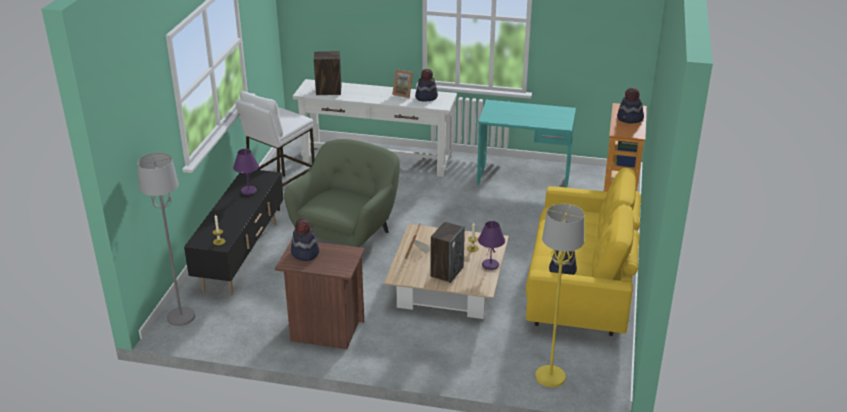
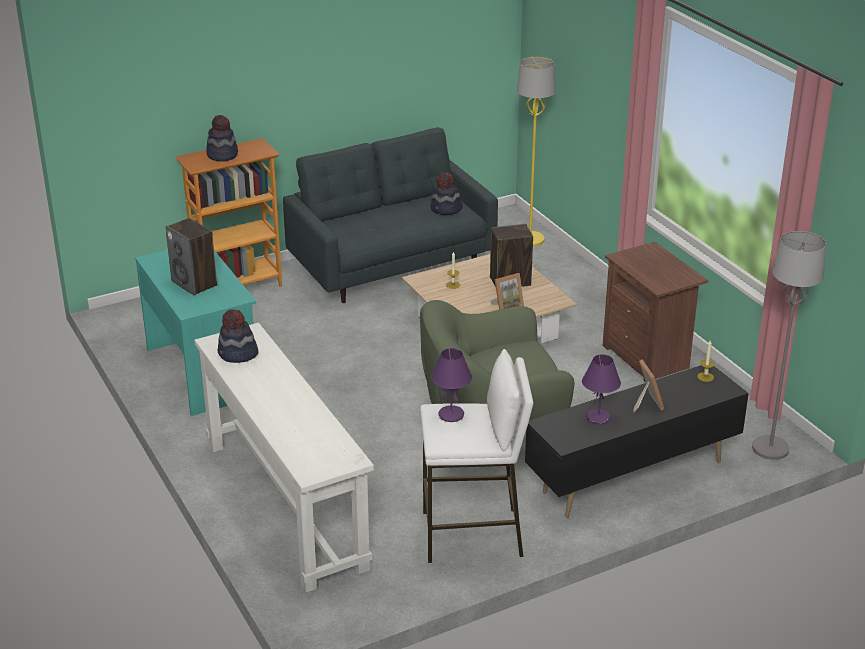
camera: 130 degrees left, 0 degrees up
(305, 253) = (663, 277): hat -> none
(328, 91) = (319, 440): speaker -> speaker (194, 283)
(403, 94) = (249, 375): picture frame -> picture frame (646, 403)
(490, 265) = (467, 266): purple table lamp -> purple table lamp (451, 415)
(580, 290) = (392, 265): yellow sofa -> grey sofa

